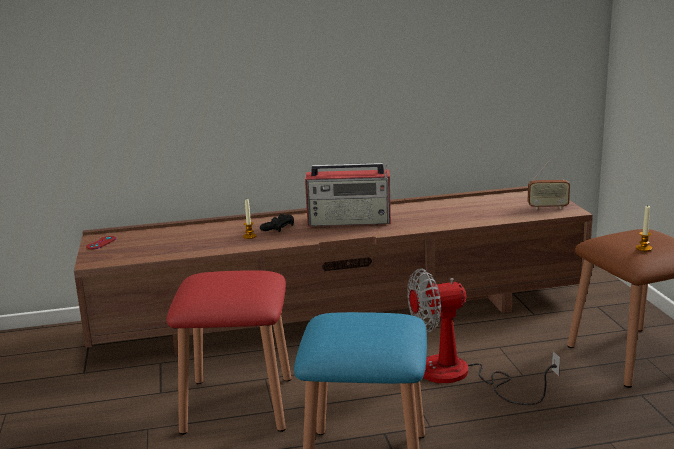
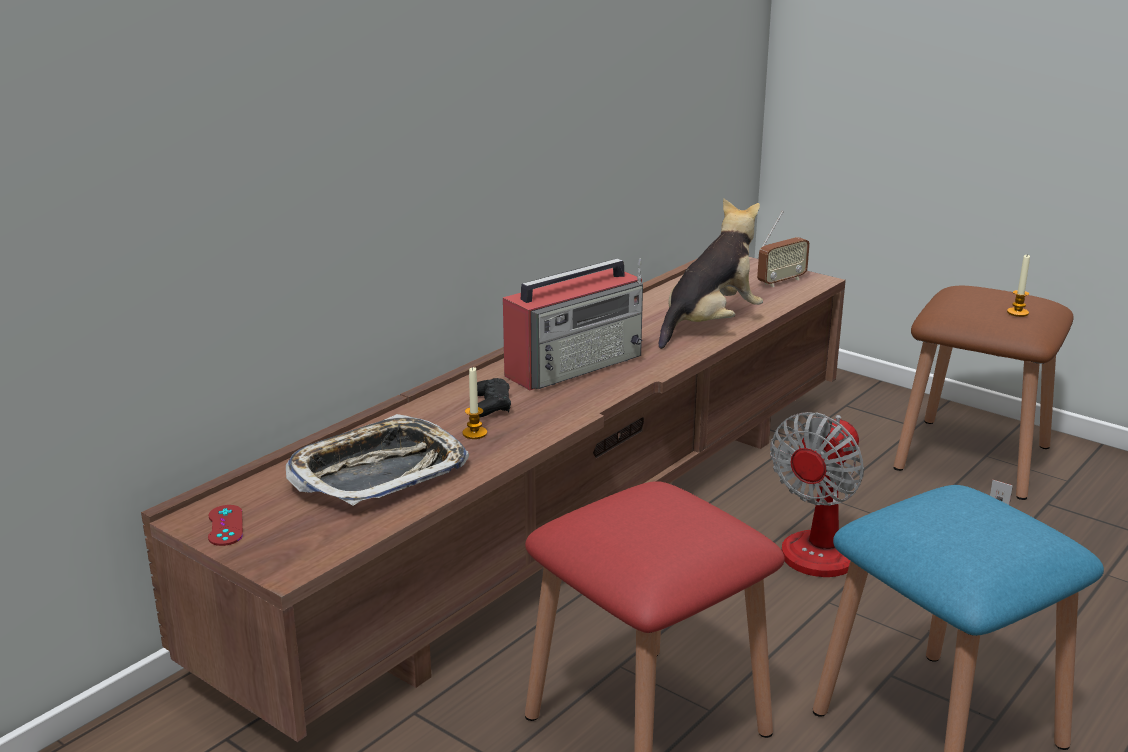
camera: 40 degrees left, 5 degrees up
(185, 240) = (378, 472): none -> tray
(457, 219) = (710, 324): none -> plush toy

